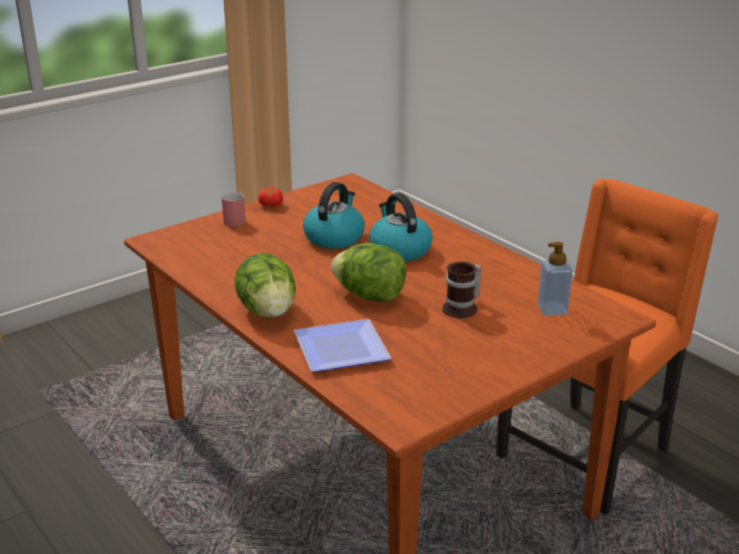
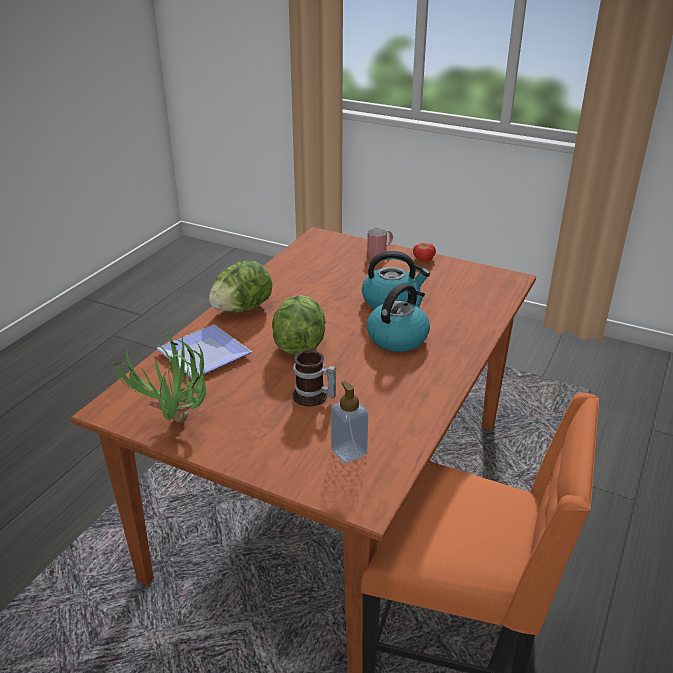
camera: 65 degrees right, 5 degrees up
(463, 385) = (177, 427): none -> potted plant

